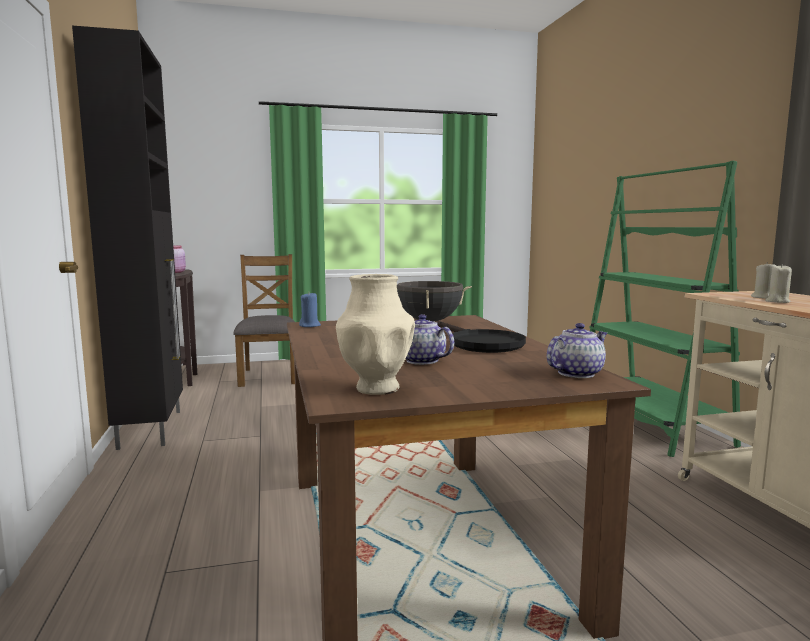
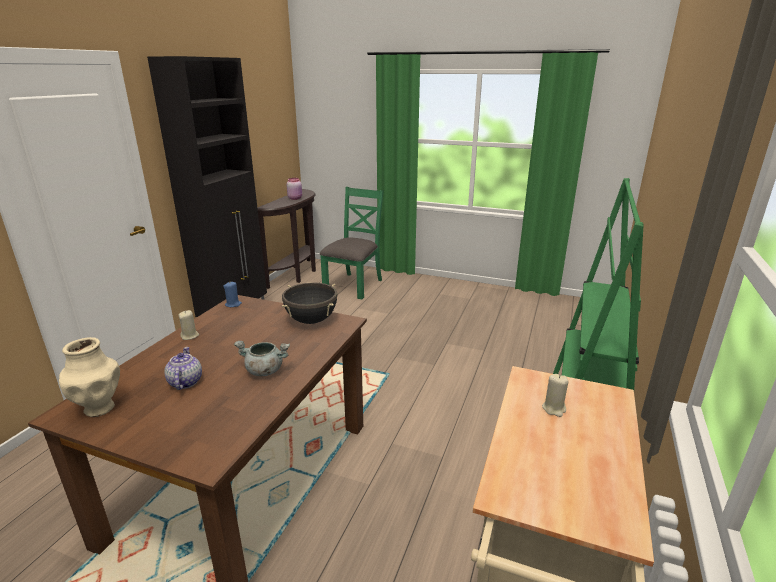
camera: 35 degrees right, 15 degrees up
(269, 376) = (354, 285): brown chair -> green chair
(480, 343) = (264, 371): black frying pan -> grey cooking pot
(576, 373) = (220, 442): teapot -> none
(777, 301) = (536, 424): beige candle -> beige candle (190, 336)

